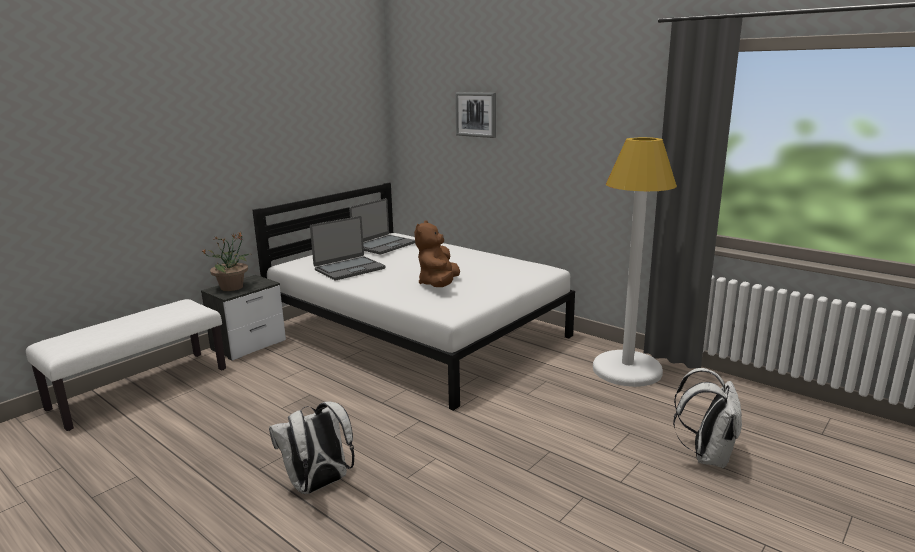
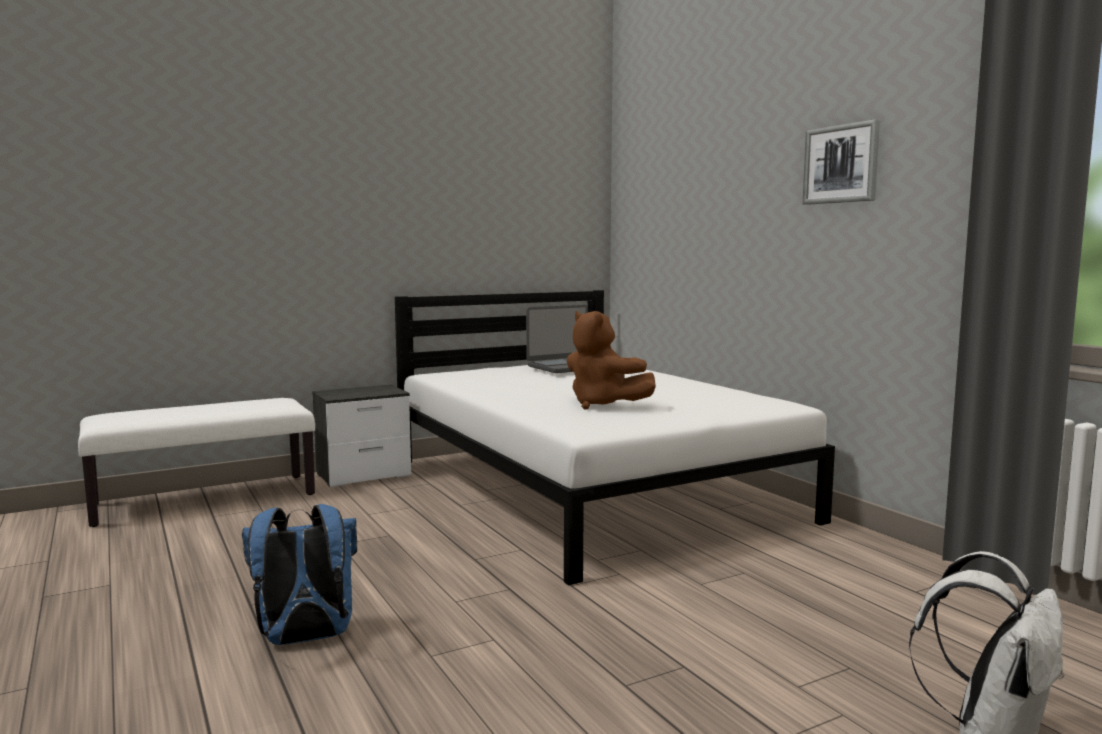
camera: 20 degrees right, 10 degrees down
(232, 287) = (350, 391): potted plant -> none
(318, 485) = (304, 639): white backpack -> blue backpack
(349, 269) = (500, 383): laptop -> none
(438, 284) = (603, 405): brown plush toy -> brown plush toy turned 75 degrees counterclockwise
(476, 114) = (712, 183): picture -> picture (841, 164)
(627, 370) = (899, 580): white floor lamp -> none

